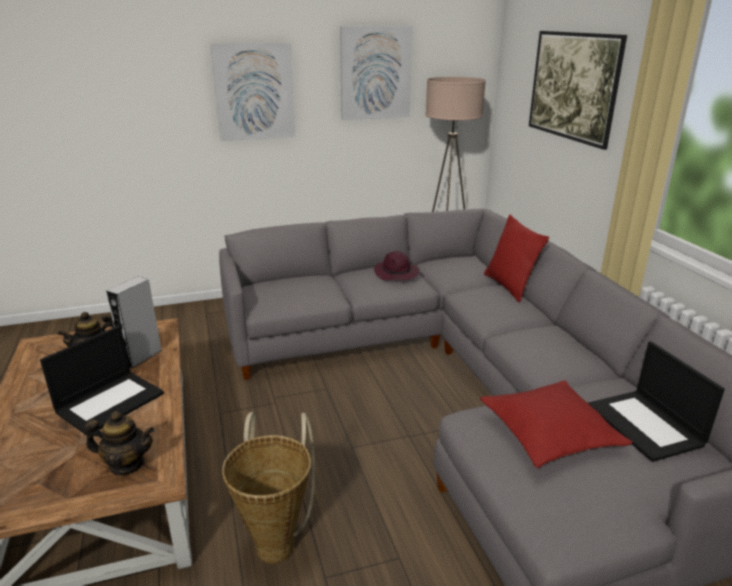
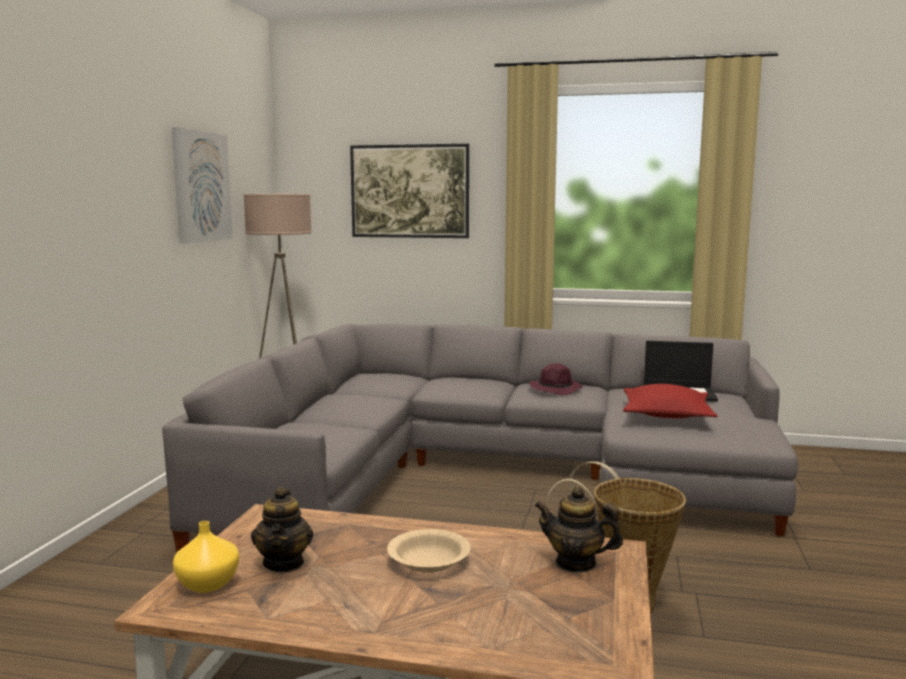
camera: 60 degrees left, 15 degrees down
(63, 345) = (206, 584): none -> yellow vase
(110, 401) = (428, 561): laptop -> beige bowl
(127, 464) = (576, 563): teapot -> teapot turned 105 degrees counterclockwise
(142, 357) = (336, 534): grey speaker -> none
(254, 92) = (101, 205): picture -> none
(397, 274) = (354, 396): purple hat -> purple hat (556, 389)
(509, 286) = (444, 376): red pillow -> none

